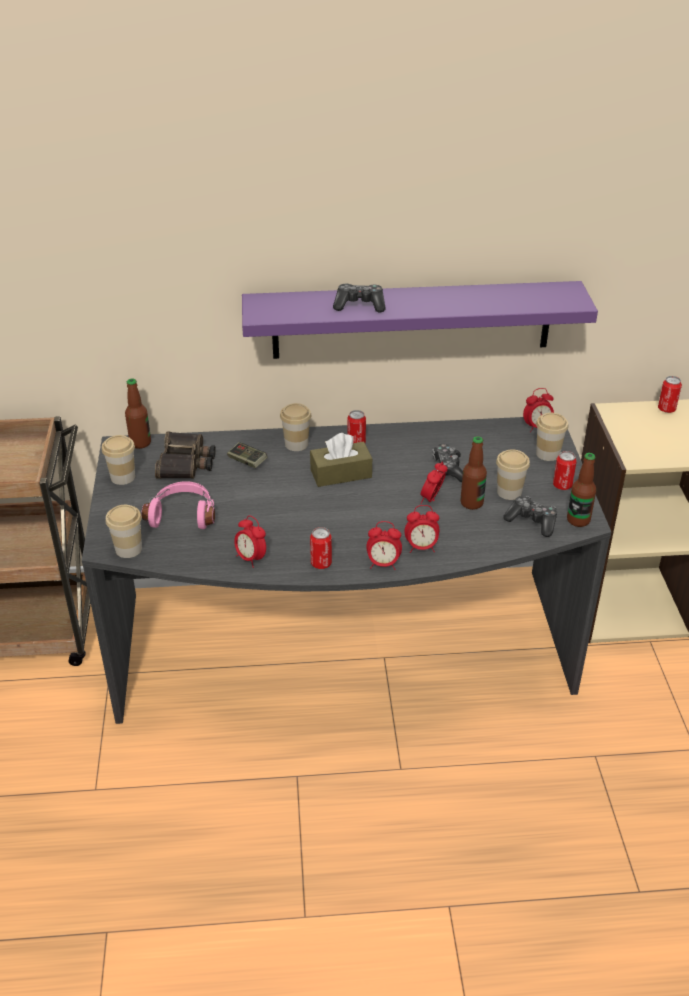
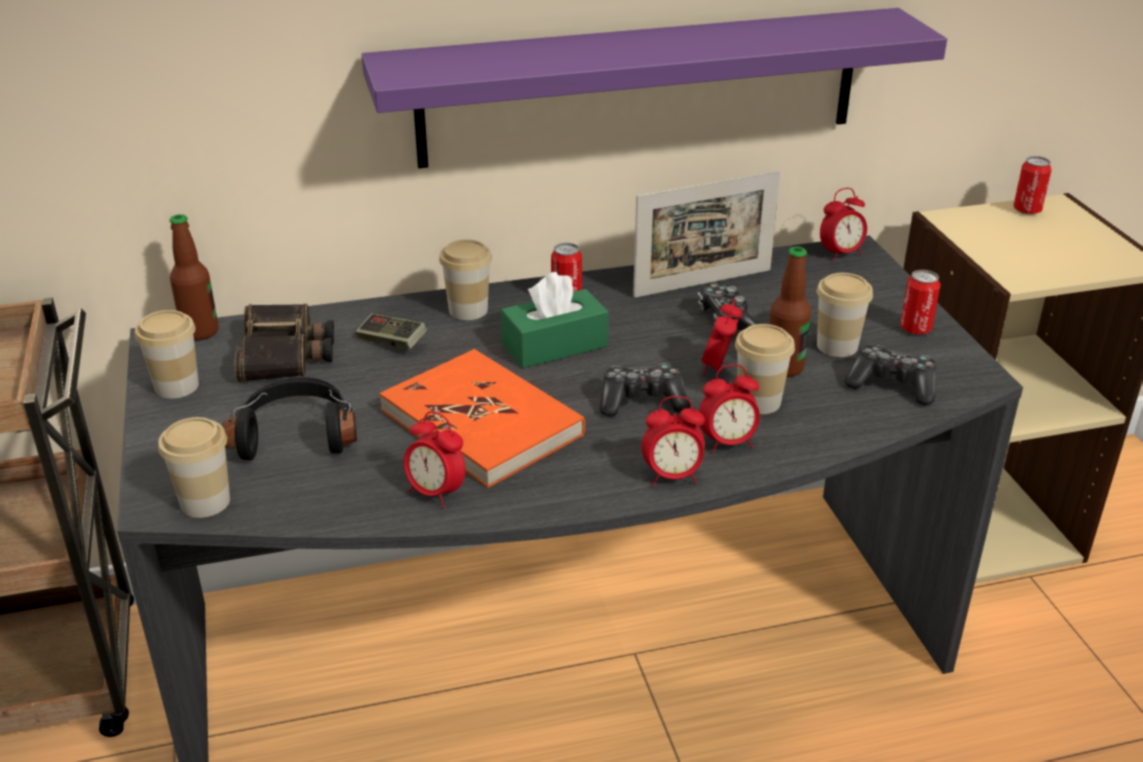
camera: 10 degrees left, 5 degrees down
(183, 514) = (296, 434): pink headphones -> black headphones
(286, 519) = (482, 422): none -> orange book
(321, 563) = (563, 487): can -> none
(341, 473) = (555, 345): brown tissue box -> green tissue box
(359, 305) = (566, 54): game controller -> game controller (642, 401)
(443, 440) = (703, 283): none -> picture frame
(547, 454) = (873, 288): cup -> cup (759, 401)
(578, 520) = (964, 375): bottle -> none

